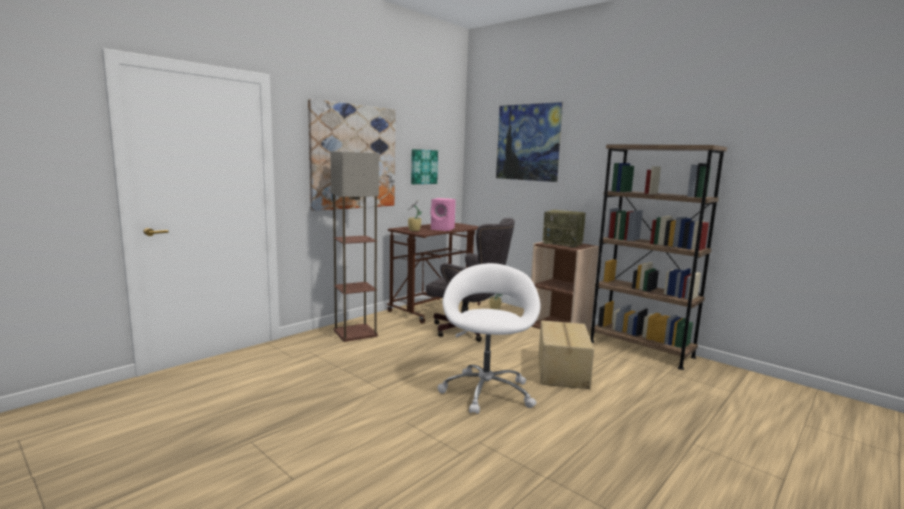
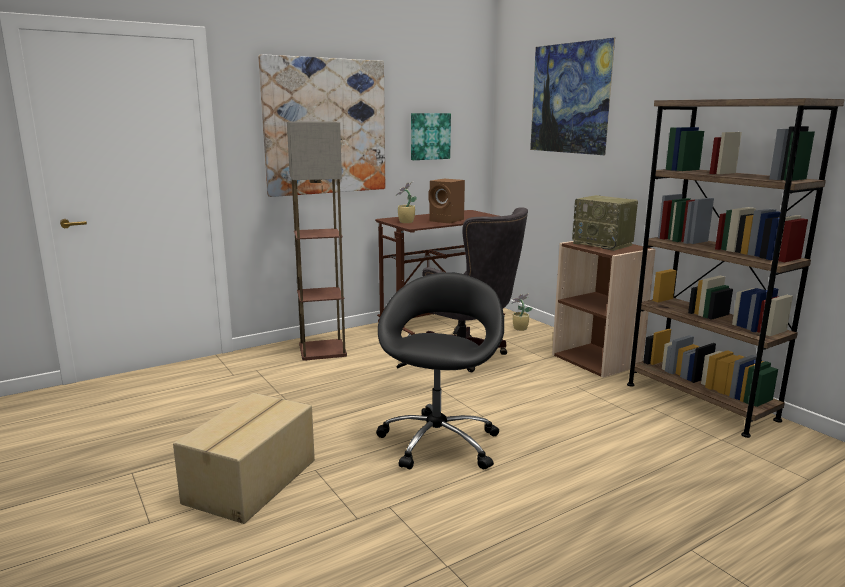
camera: 15 degrees right, 5 degrees up
(443, 229) = (447, 220): pink speaker -> brown speaker
(486, 392) = (439, 441): white office chair -> black office chair
(563, 371) = (562, 423): cardboard box -> cardboard box (253, 481)

